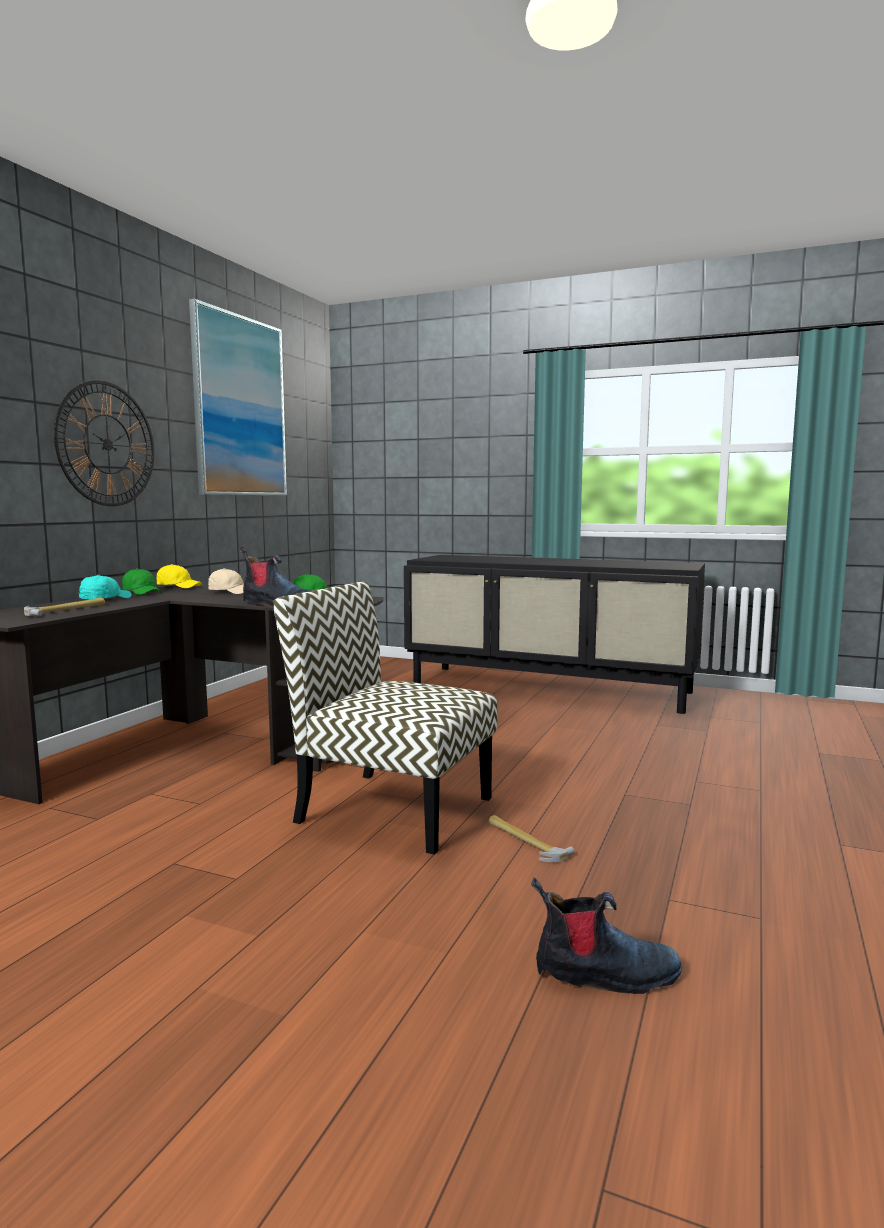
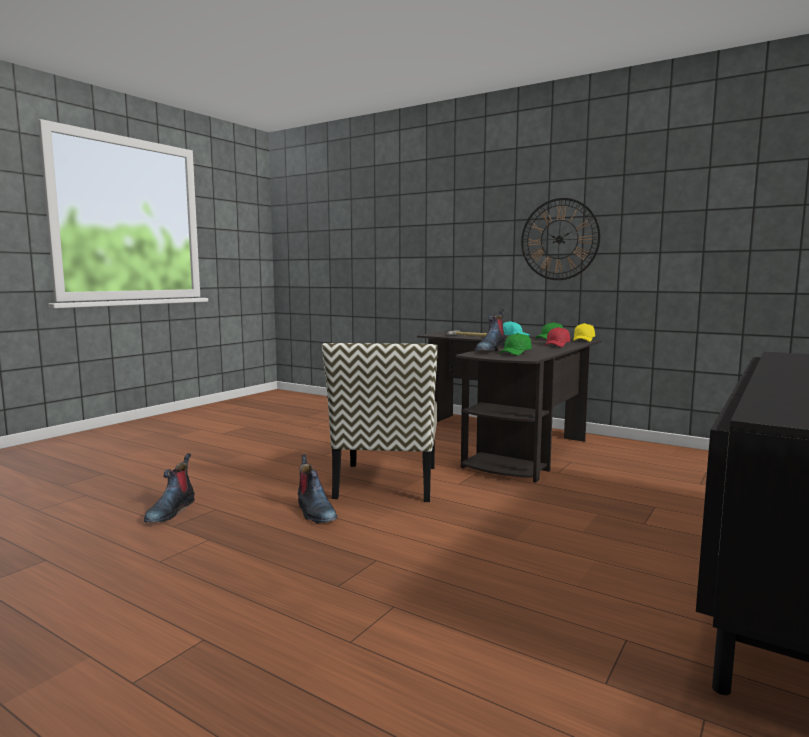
camera: 100 degrees right, 0 degrees up
(231, 592) = (557, 345): beige cap -> red cap
(239, 407) = (717, 187): picture -> none
(392, 809) = (387, 483): chair -> chair turned 150 degrees clockwise
(526, 841) = (315, 512): hammer -> boot

